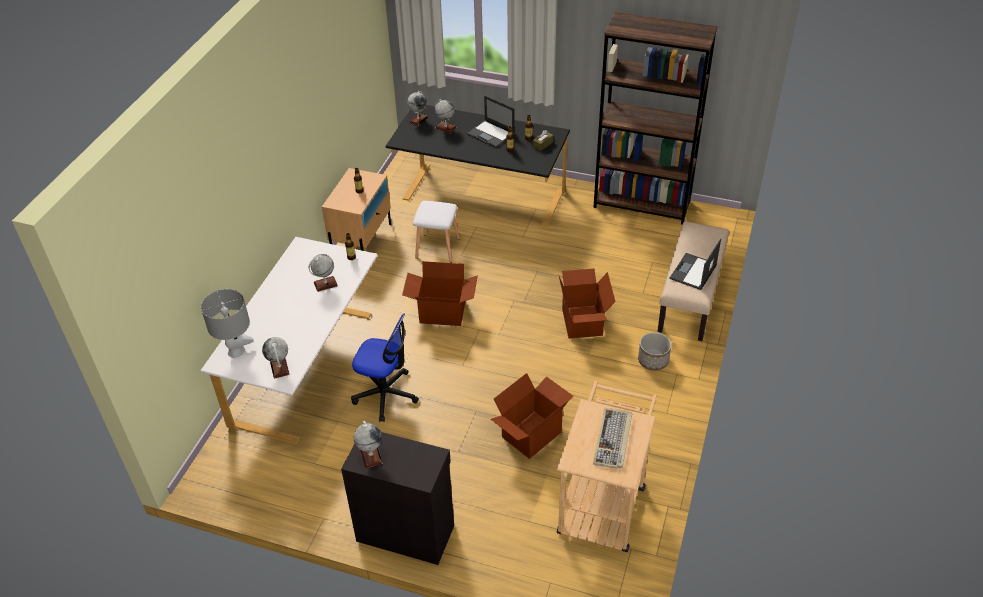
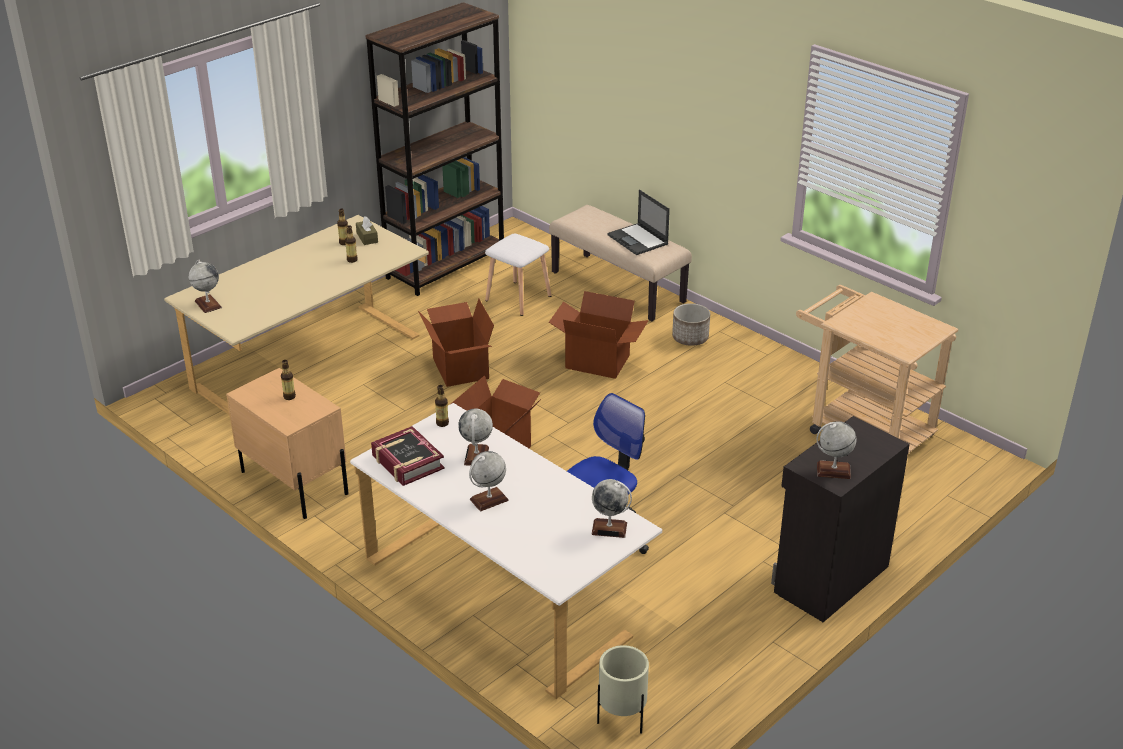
camera: 65 degrees left, 10 degrees down
(221, 464) = (622, 719): none -> beige planter
(236, 351) = (547, 560): grey table lamp -> none
(304, 259) = (407, 462): none -> book
(437, 248) = (372, 425): white stool -> white stool (518, 299)
(445, 128) = (251, 290): globe -> globe (489, 500)
(481, 197) = (311, 364): black desk -> beige desk
(491, 134) = (305, 263): laptop -> none
(531, 434) = (739, 447): cardboard box -> cardboard box (459, 368)
(613, 440) = (890, 321): keyboard -> none

